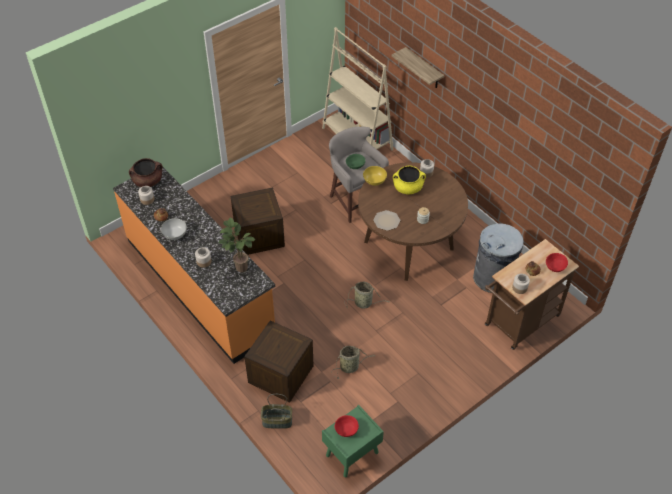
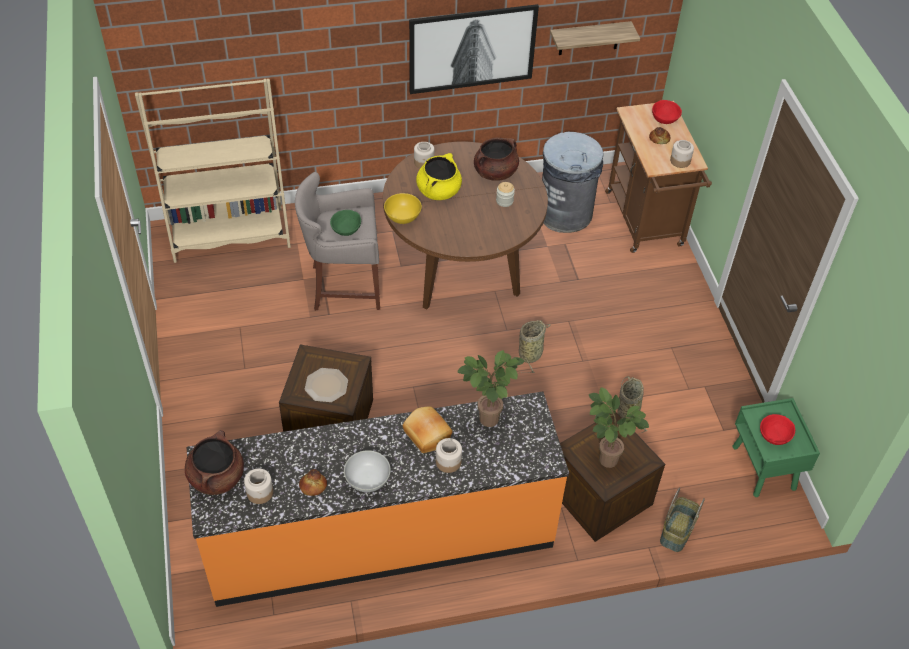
camera: 65 degrees left, 0 degrees up
(216, 246) = (426, 435): none -> bread
(273, 346) = (605, 460): none -> potted plant
(386, 221) = (483, 236): plate -> plate (326, 386)
(424, 69) = (314, 45): shelf -> shelf (589, 38)
(443, 206) = (495, 173): none -> brown cooking pot
(496, 136) = (472, 48): none -> picture

